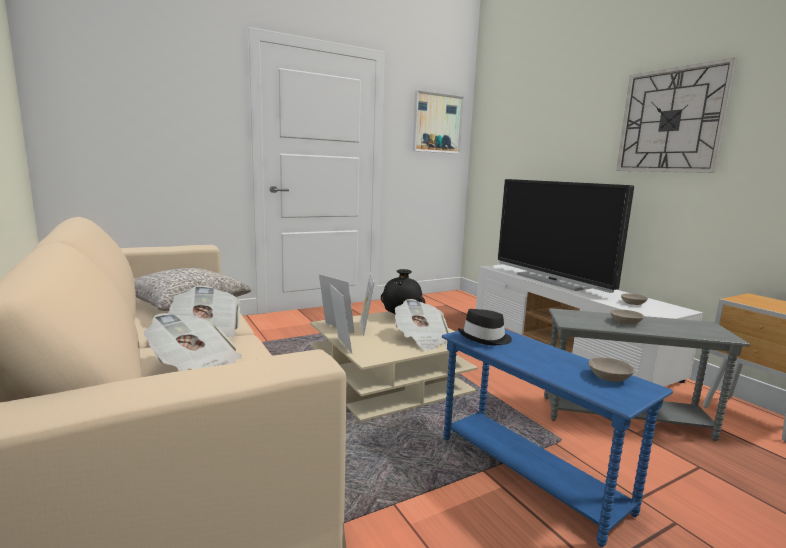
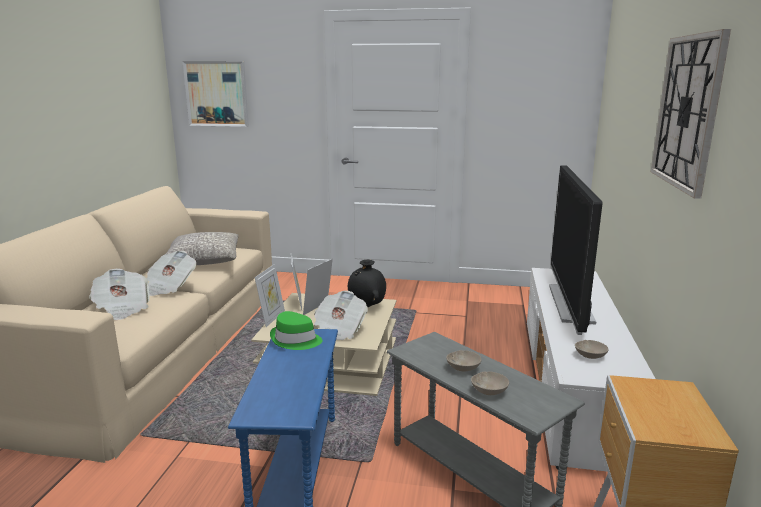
camera: 40 degrees right, 5 degrees up
(437, 123) = (545, 83): picture -> picture (217, 94)
(485, 338) = (295, 340): black hat -> green hat
(610, 378) = (292, 400): beige bowl -> beige bowl (489, 391)

